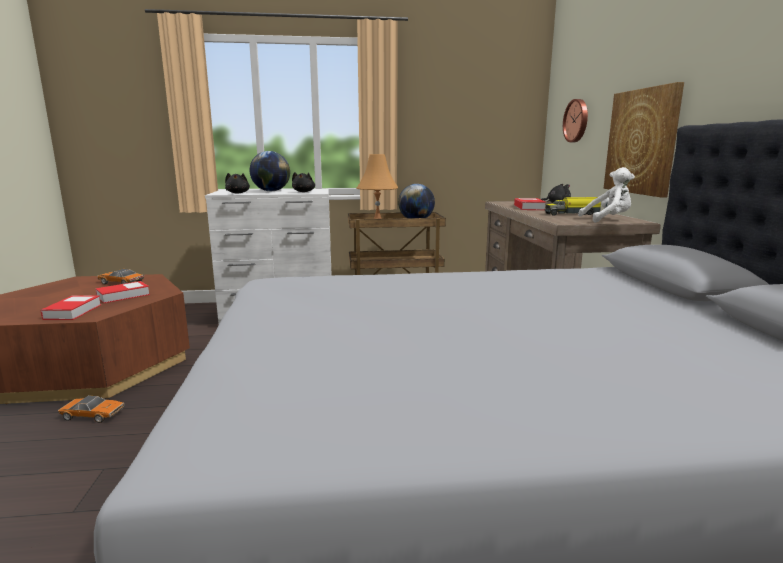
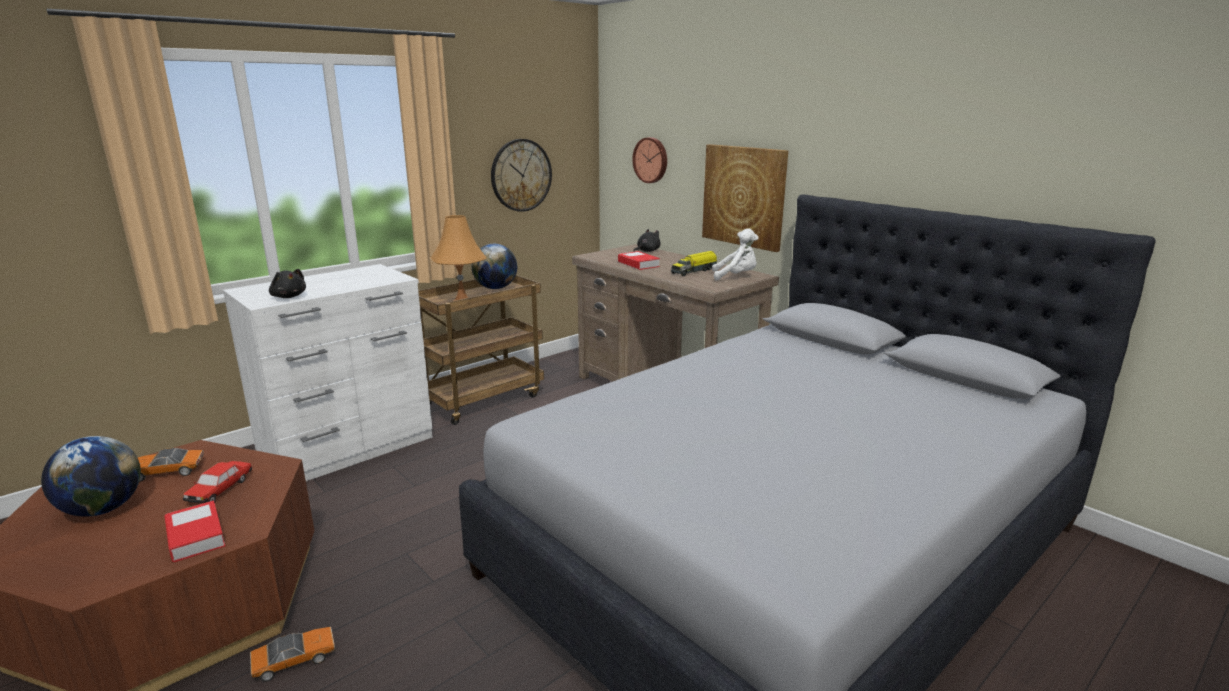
camera: 35 degrees left, 5 degrees up
(123, 296) = (220, 490): book -> toy car
(271, 191) = (321, 283): globe -> globe (102, 509)
(304, 192) = (374, 278): black plush toy -> none
(463, 136) = (521, 175): none -> wall clock
(607, 220) = (736, 277): white plush toy -> white plush toy turned 45 degrees clockwise

